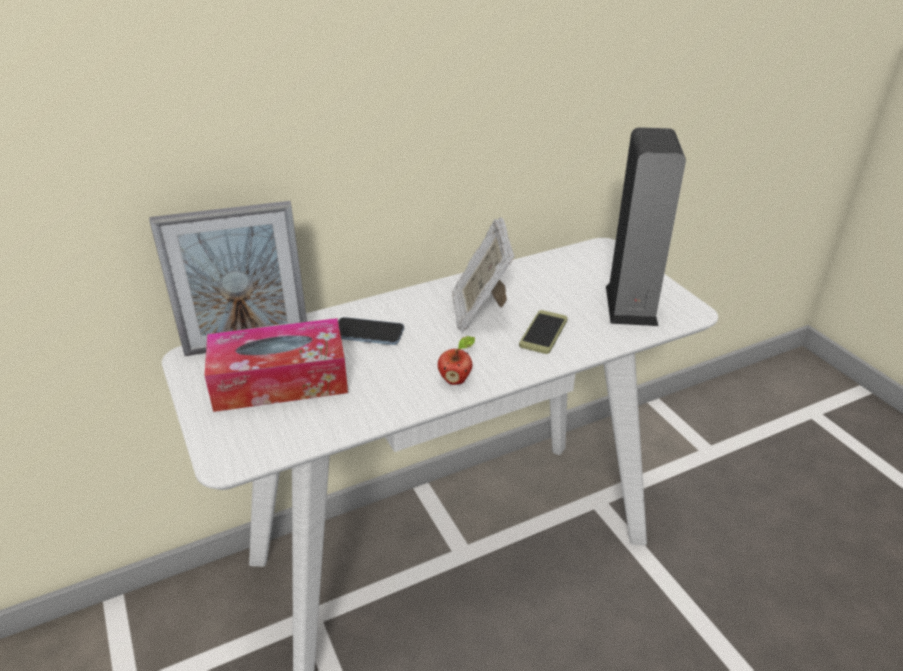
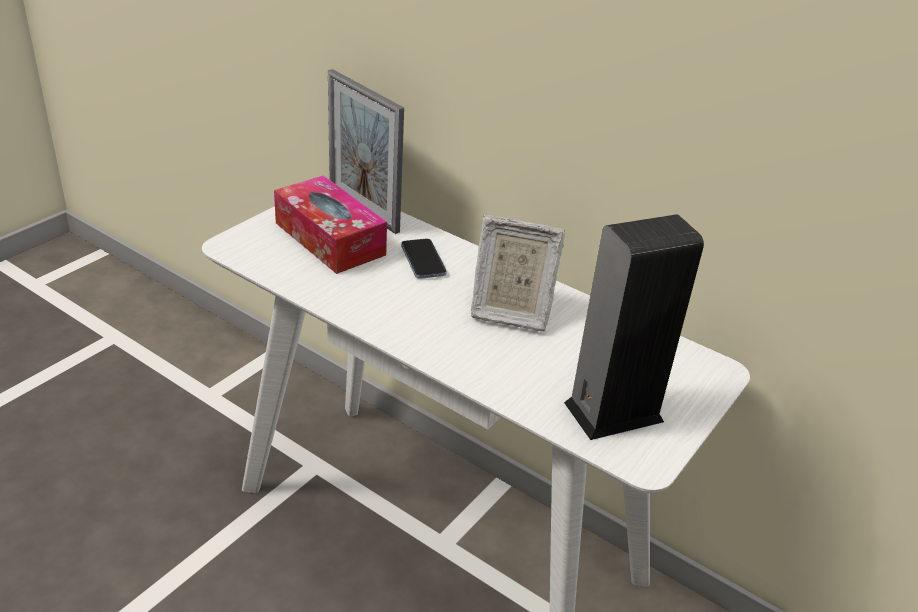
camera: 60 degrees right, 0 degrees up
(456, 380) = (392, 324): apple -> none
(480, 311) = (509, 312): picture frame -> picture frame turned 135 degrees counterclockwise
(543, 332) = (507, 359): phone -> none

